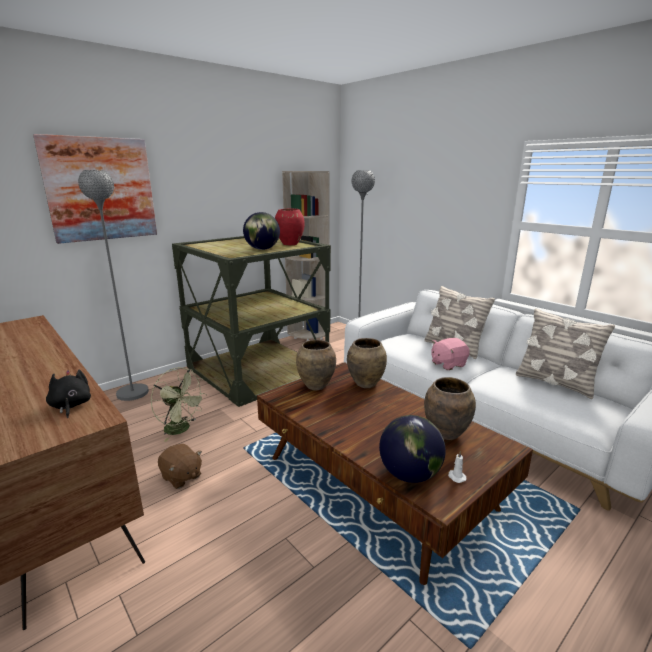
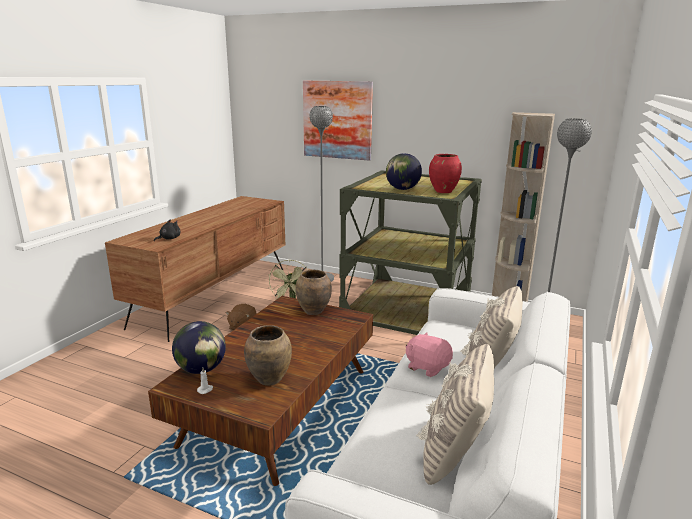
camera: 65 degrees right, 0 degrees up
(366, 384) = (335, 330): brown vase -> none

